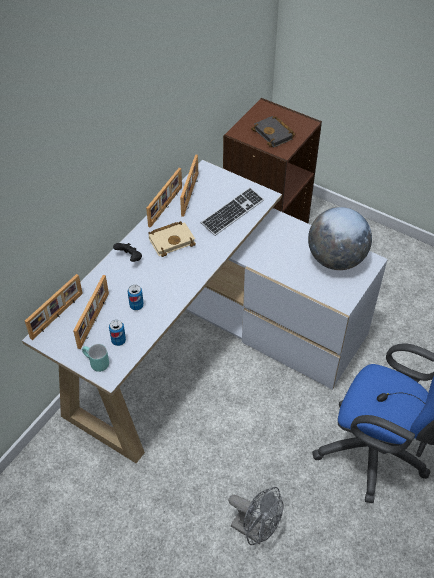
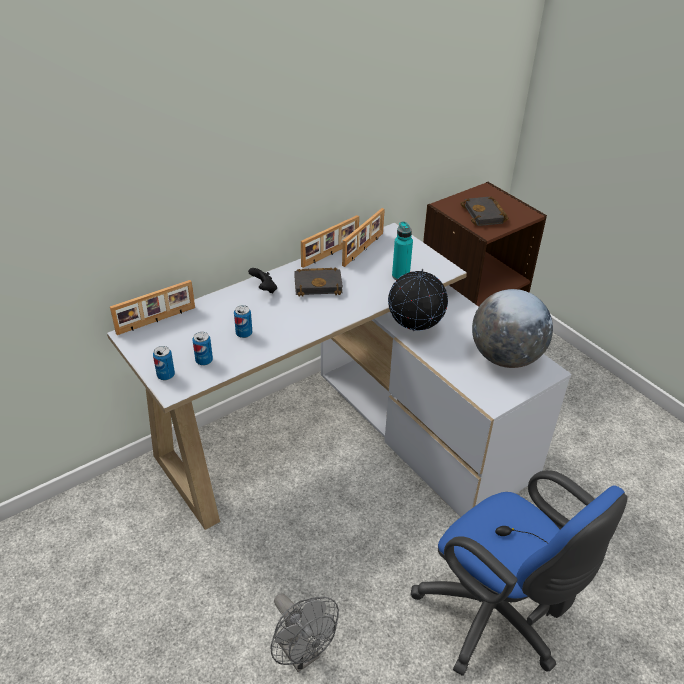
camera: 20 degrees right, 10 degrees down
(94, 320) = (191, 335): picture frame -> none
(95, 364) = (166, 375): turquoise mug -> can
(172, 240) = (319, 284): beige book -> black book
(232, 212) = (400, 276): keyboard -> turquoise bottle
(258, 255) = (414, 330): none -> globe

